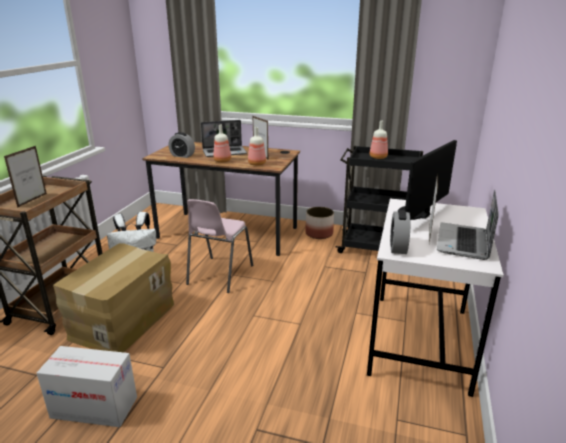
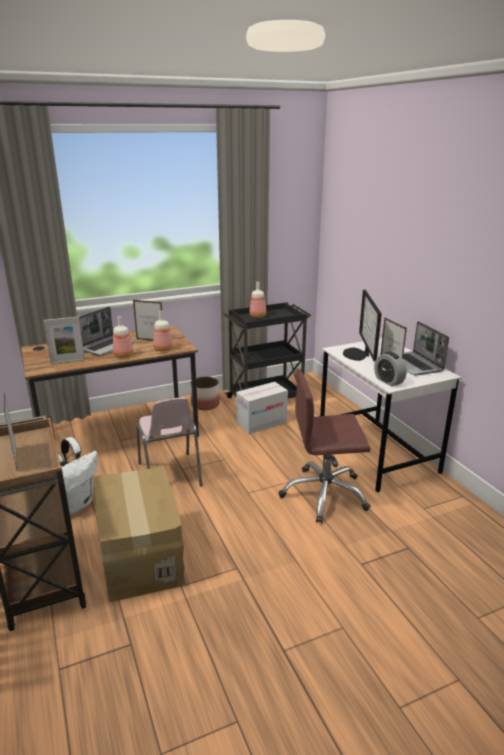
camera: 40 degrees left, 0 degrees up
(94, 407) = (229, 629): cardboard box -> cardboard box (261, 423)
(182, 155) = (67, 361): alarm clock -> picture frame
(313, 350) = (324, 495): none -> brown office chair

